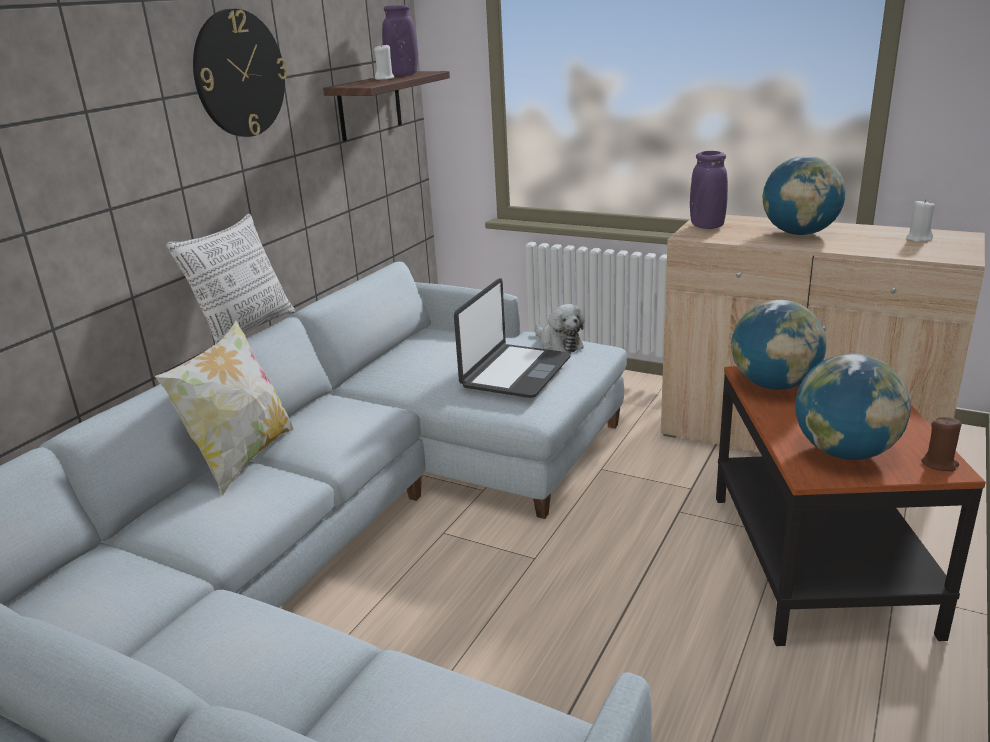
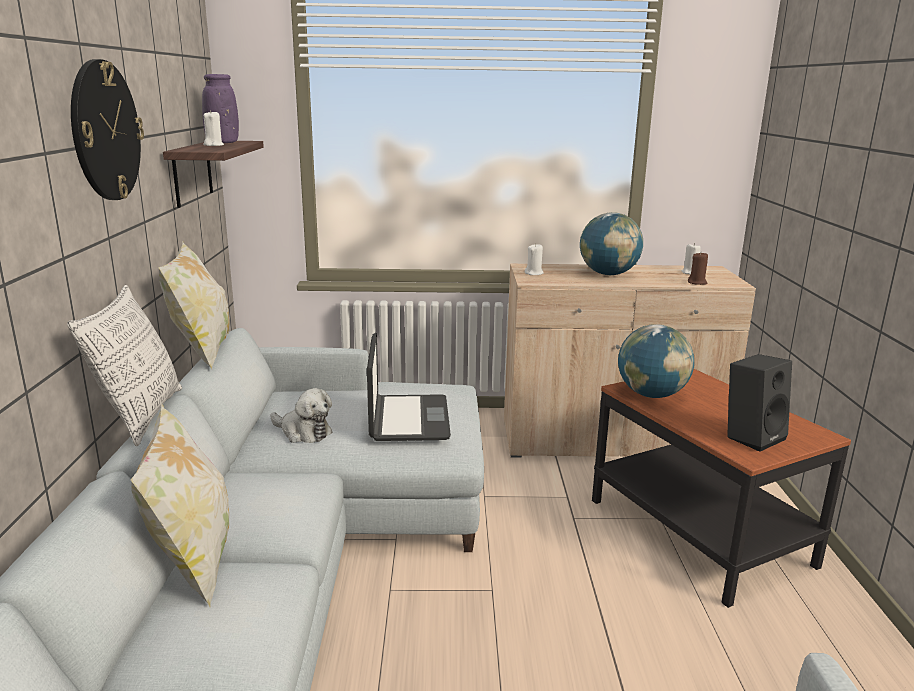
camera: 30 degrees left, 5 degrees down
(347, 280) = (202, 351): none -> pillow
(558, 344) = (418, 389): plush toy -> plush toy (303, 432)
(706, 226) = (534, 273): purple vase -> white candle
(845, 452) = (752, 436): globe -> black speaker
(939, 464) = (814, 433): brown candle -> brown candle (697, 282)

